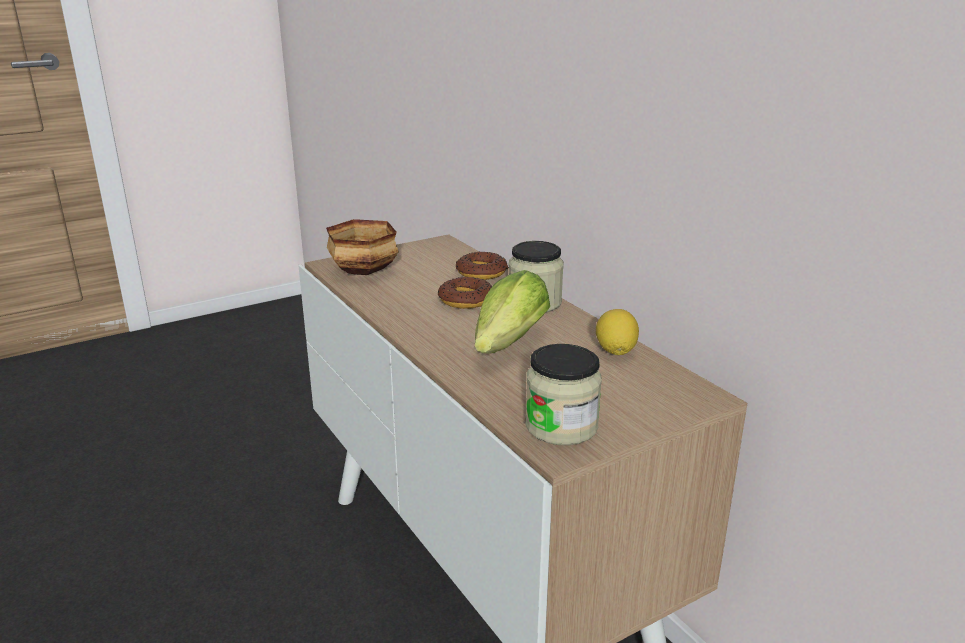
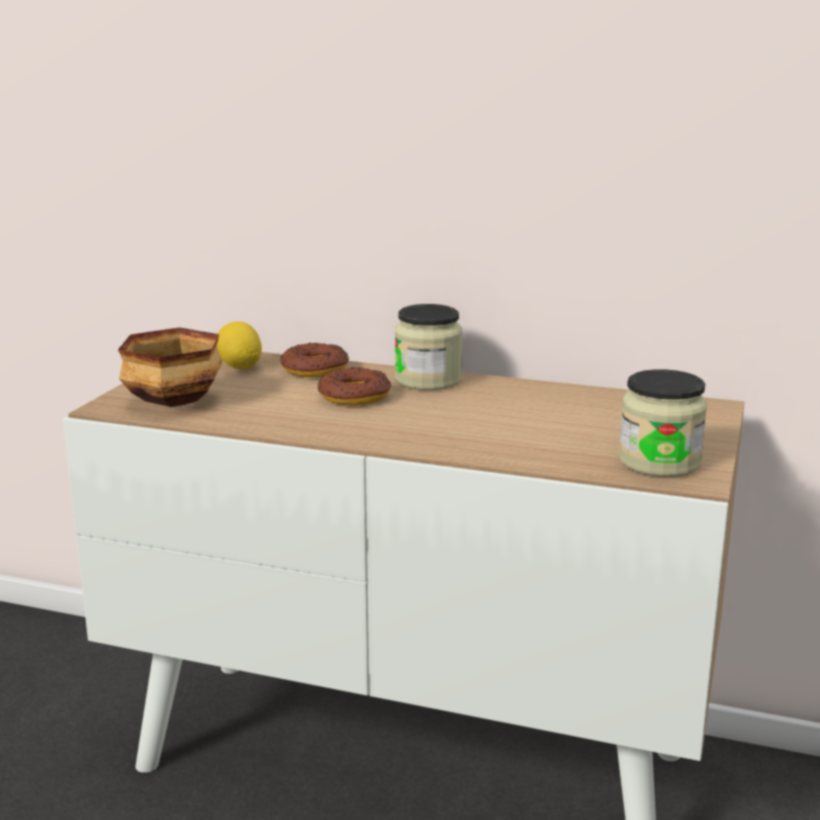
camera: 40 degrees left, 5 degrees down
(505, 346) = (481, 421): lettuce -> none
(615, 351) = (581, 396): lemon -> lemon (239, 367)

